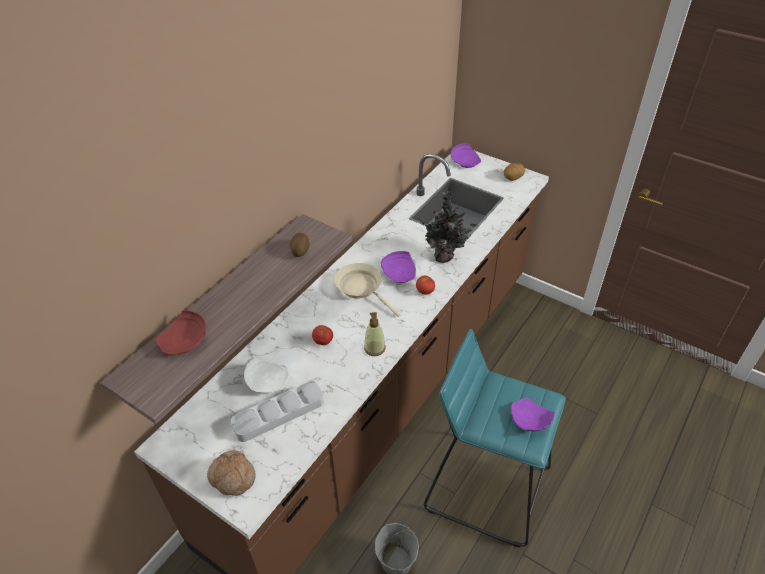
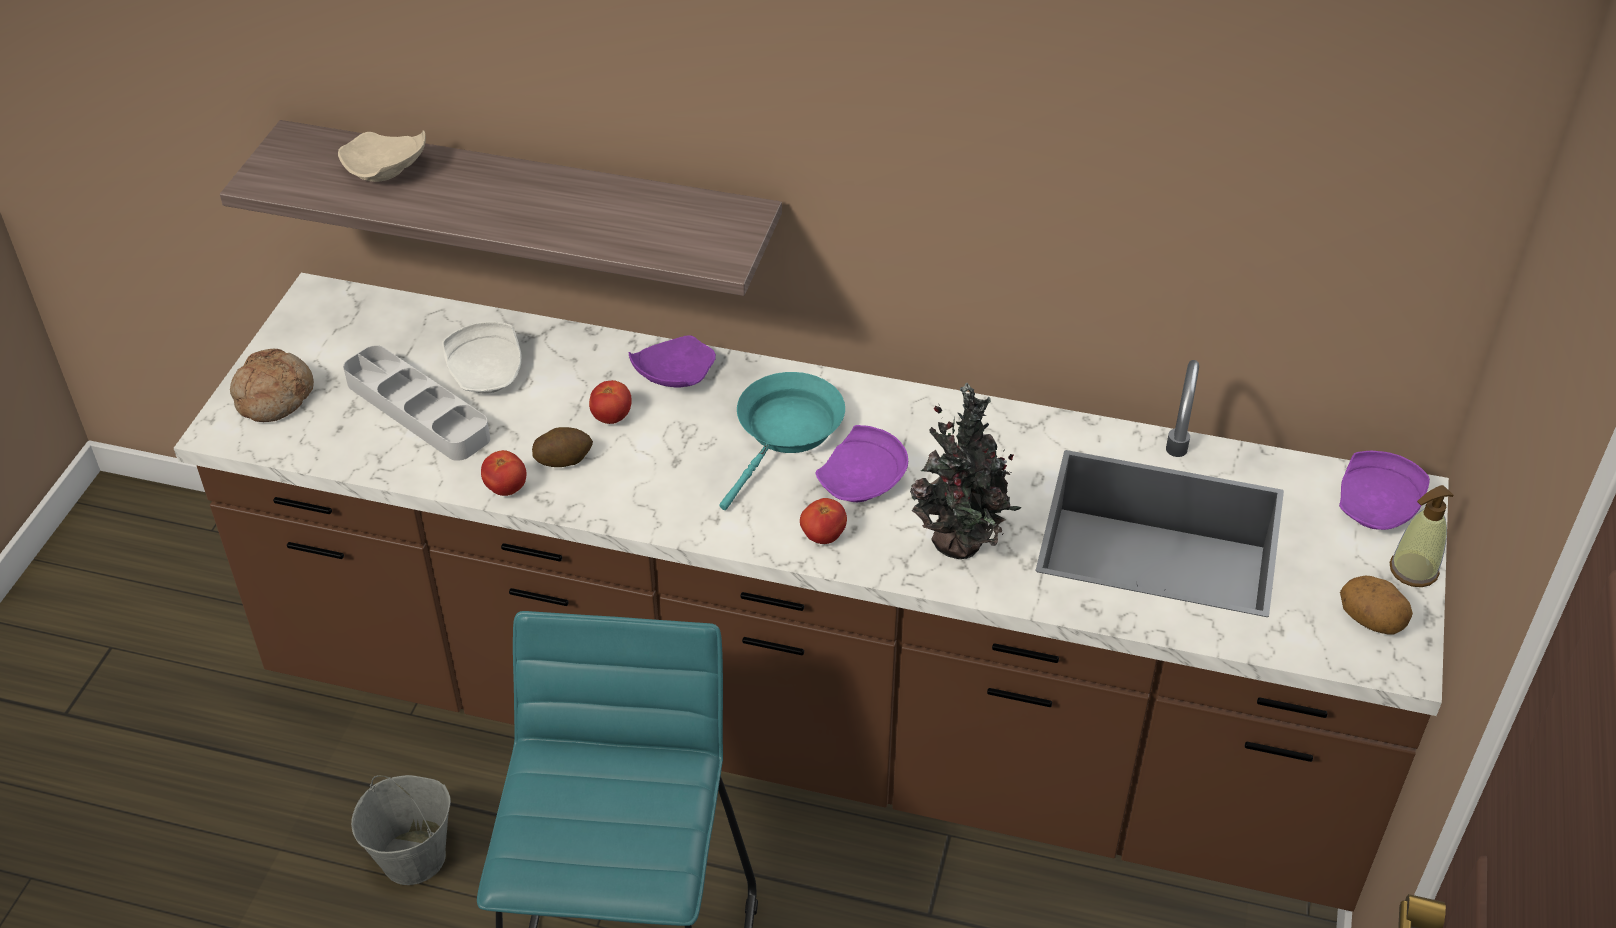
camera: 70 degrees right, 0 degrees up
(185, 341) = (385, 170): red plate -> beige plate
(300, 250) = (664, 228): potato -> potato (563, 459)
(351, 388) = (506, 488): none -> tomato
(362, 288) = (786, 432): beige frying pan -> turquoise frying pan
(374, 348) = (620, 496): soap dispenser -> soap dispenser (1413, 570)
(529, 421) = (586, 851): purple plate -> purple plate (672, 376)

